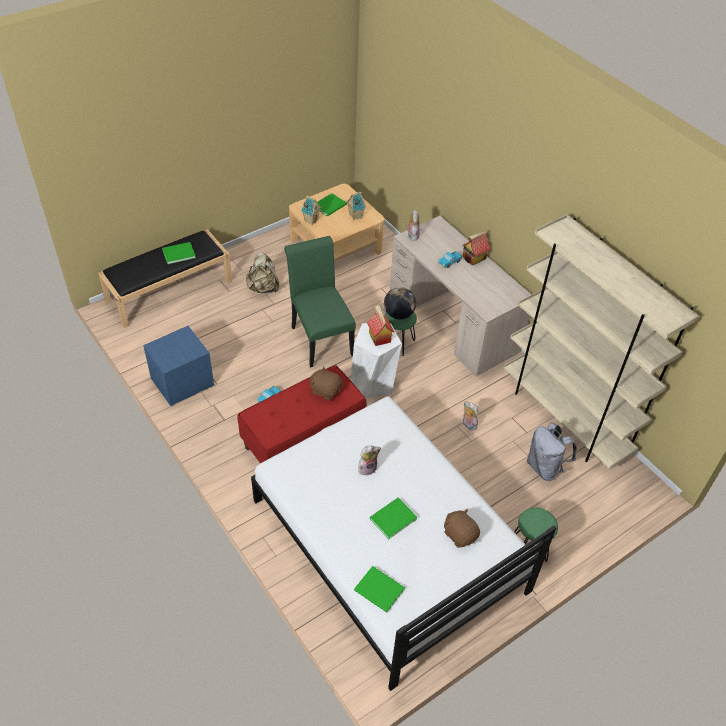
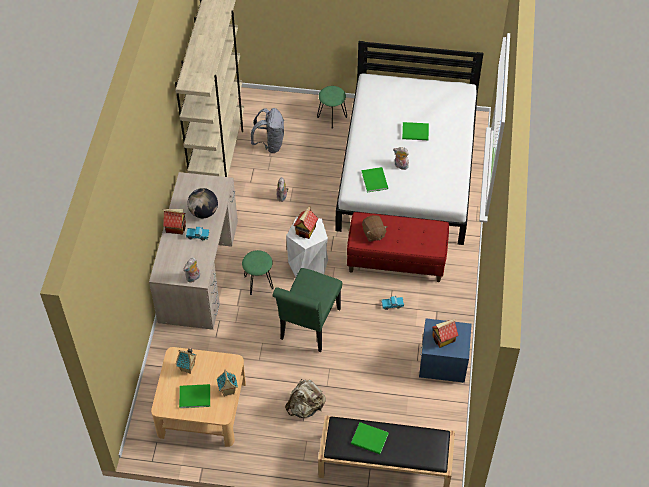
camera: 135 degrees left, 5 degrees up
(178, 346) = (443, 339): none -> toy house
(379, 591) = (458, 107): green book -> green book (375, 179)
(399, 314) = (257, 262): globe -> globe (203, 212)
(460, 534) = (387, 104): brown plush toy -> none

